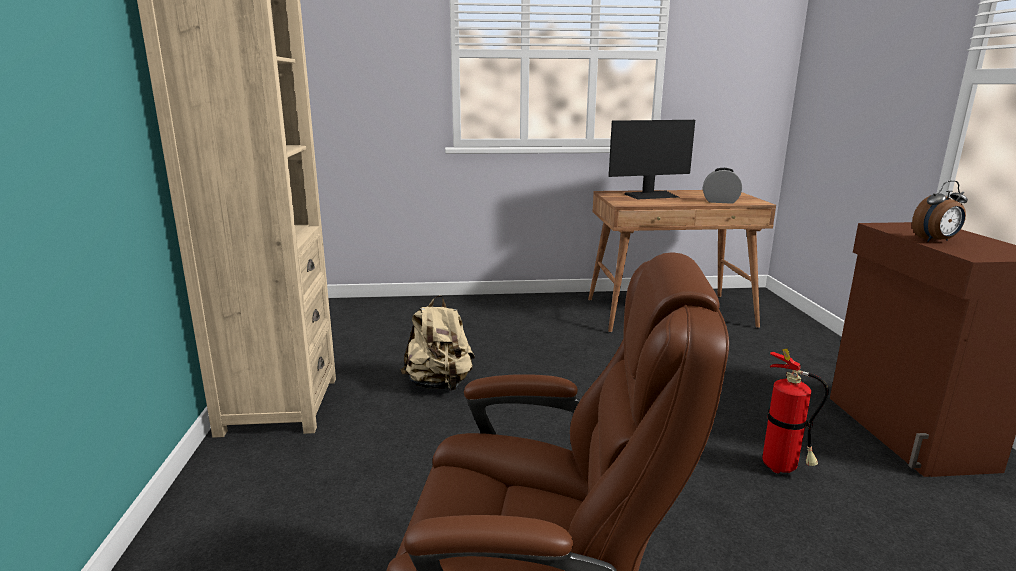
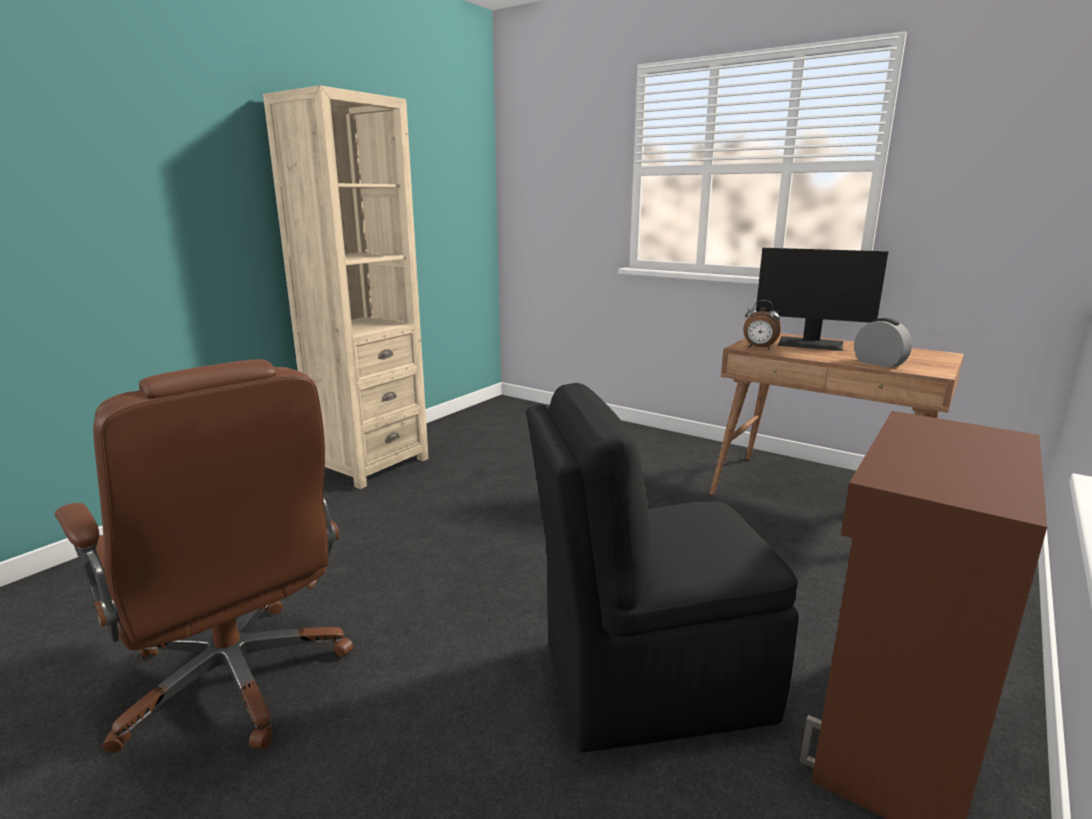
camera: 40 degrees right, 0 degrees up
(439, 384) = (486, 487): beige backpack -> none
(783, 469) = (648, 681): fire extinguisher -> black chair
(935, 241) = (911, 451): alarm clock -> alarm clock (759, 348)

